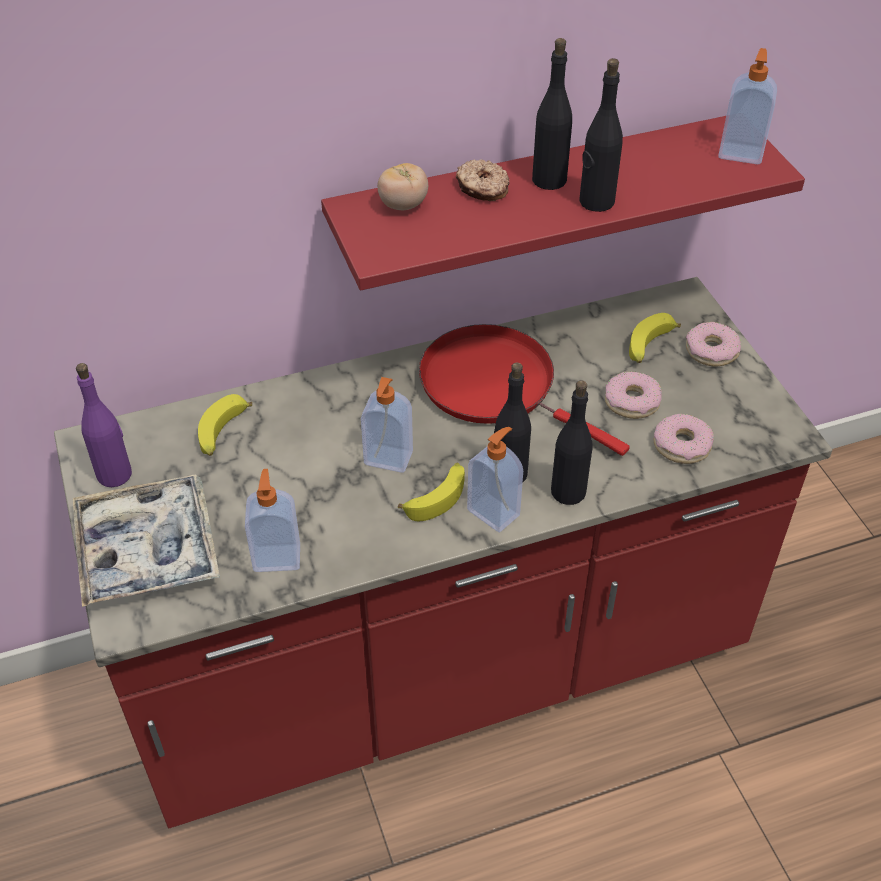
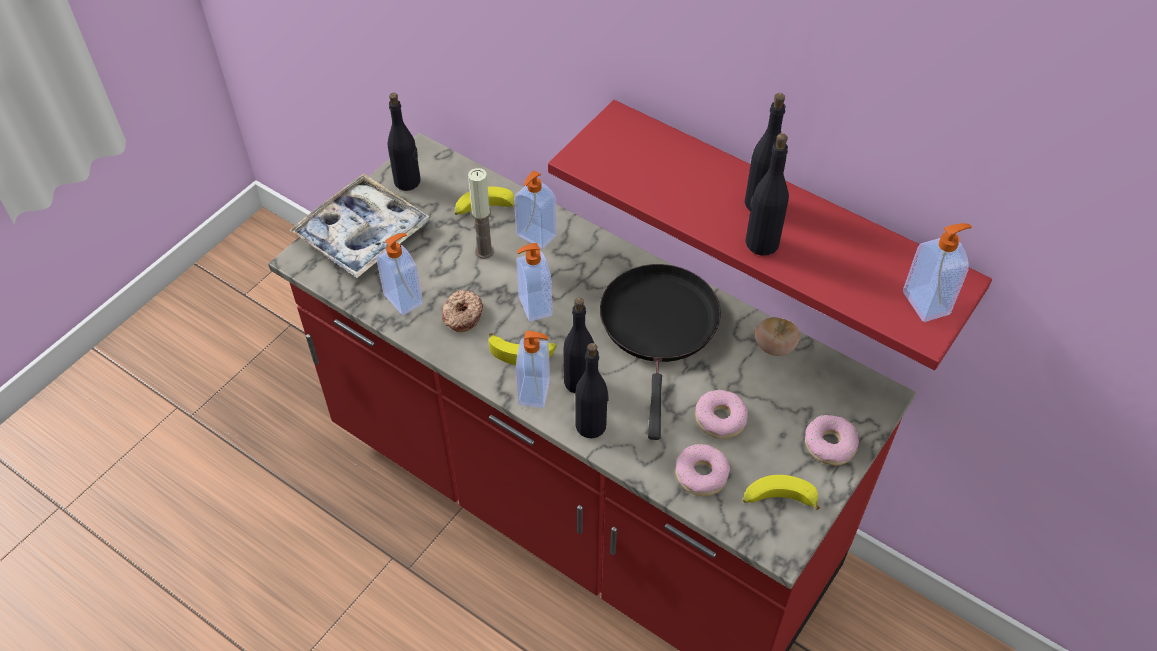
camera: 55 degrees right, 5 degrees up
(115, 474) = (407, 181): purple bottle -> black bottle
(279, 460) = (484, 251): none -> candle
(300, 413) = (535, 236): none -> soap dispenser
(403, 205) = (648, 142): tomato -> tomato (774, 347)
(482, 188) = (710, 172): donut -> donut (462, 315)
(495, 386) = (659, 327): red frying pan -> black frying pan
(650, 346) = (794, 400): banana -> banana (777, 500)

